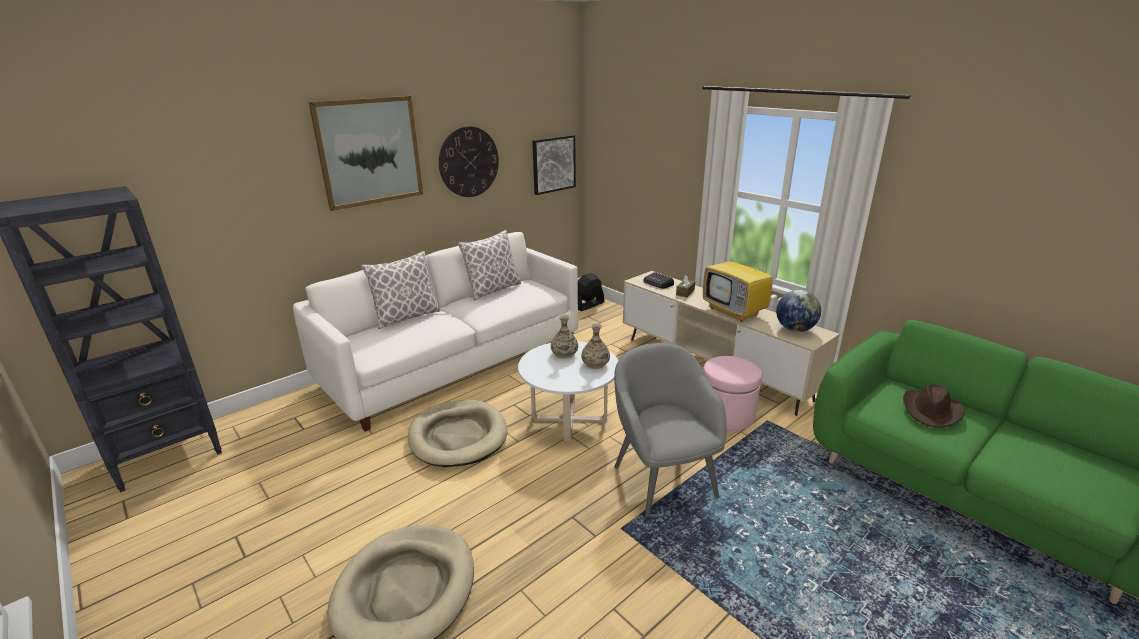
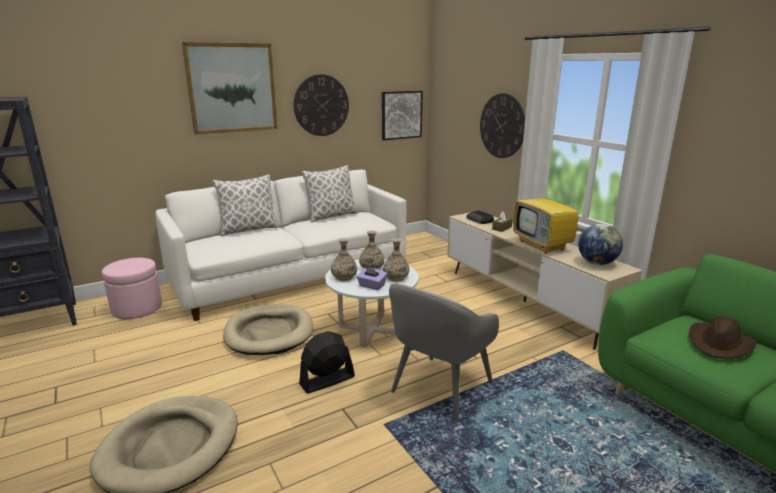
camera: 10 degrees right, 5 degrees down
(540, 369) = (344, 277): none -> vase
(574, 377) = (371, 286): none -> purple tissue box
(588, 305) = (426, 243): black fan -> black fan (327, 380)
(663, 479) = (440, 388): grey armchair -> grey armchair turned 135 degrees counterclockwise
(674, 179) = (502, 126): none -> wall clock
(726, 415) = (523, 342): pink ottoman -> pink ottoman (137, 308)

